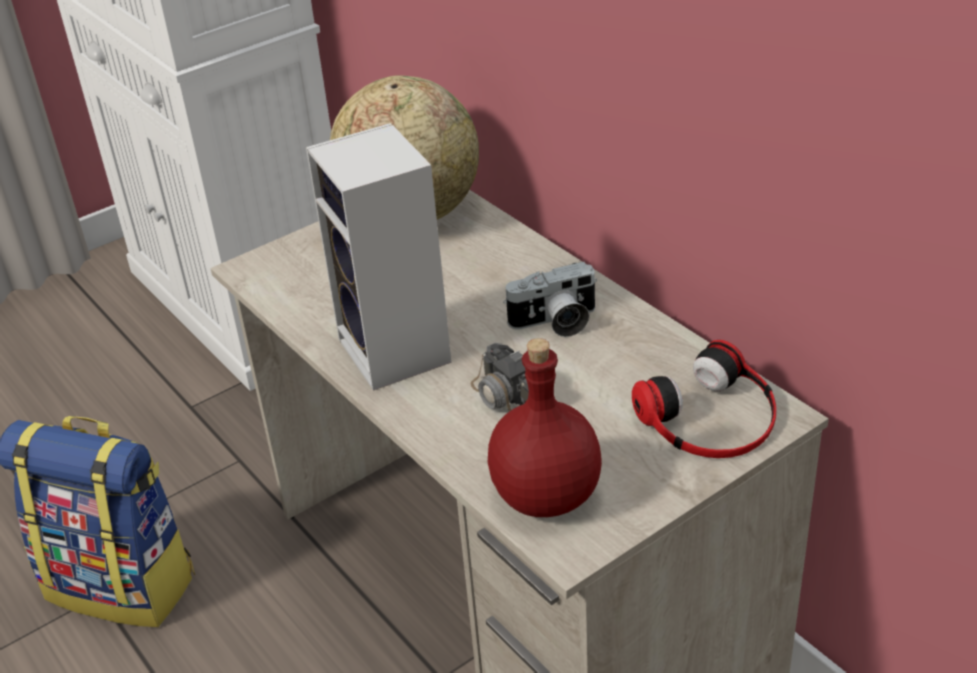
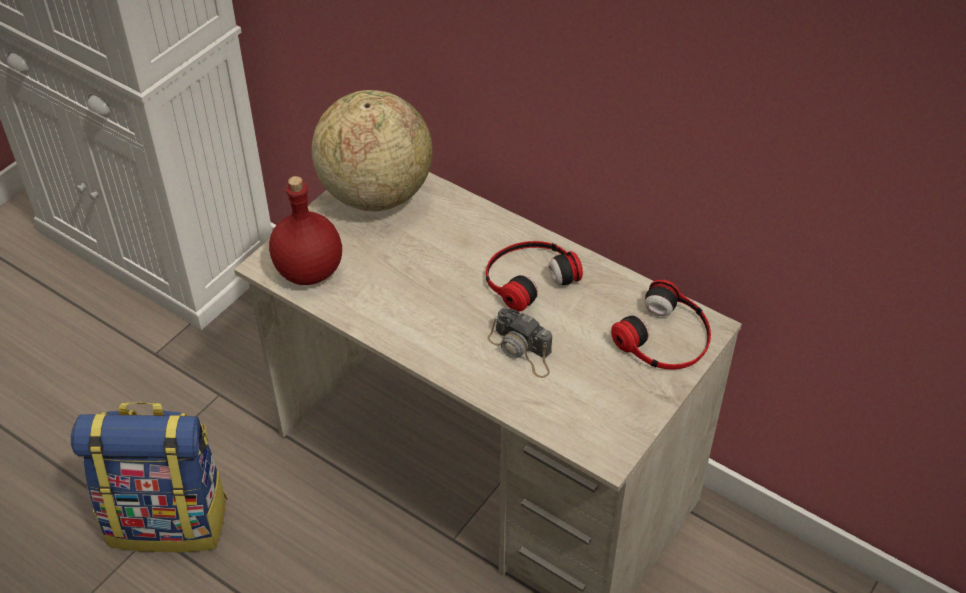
camera: 20 degrees left, 10 degrees up
(398, 353) = (422, 322): speaker -> none
(544, 496) = (576, 420): red bottle -> red bottle (307, 271)
(555, 323) = (528, 277): camera -> headphones

